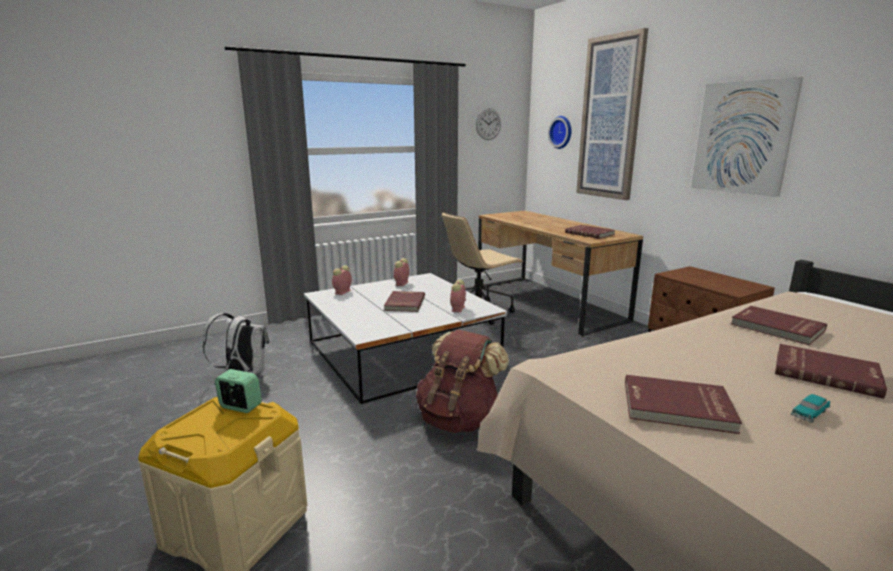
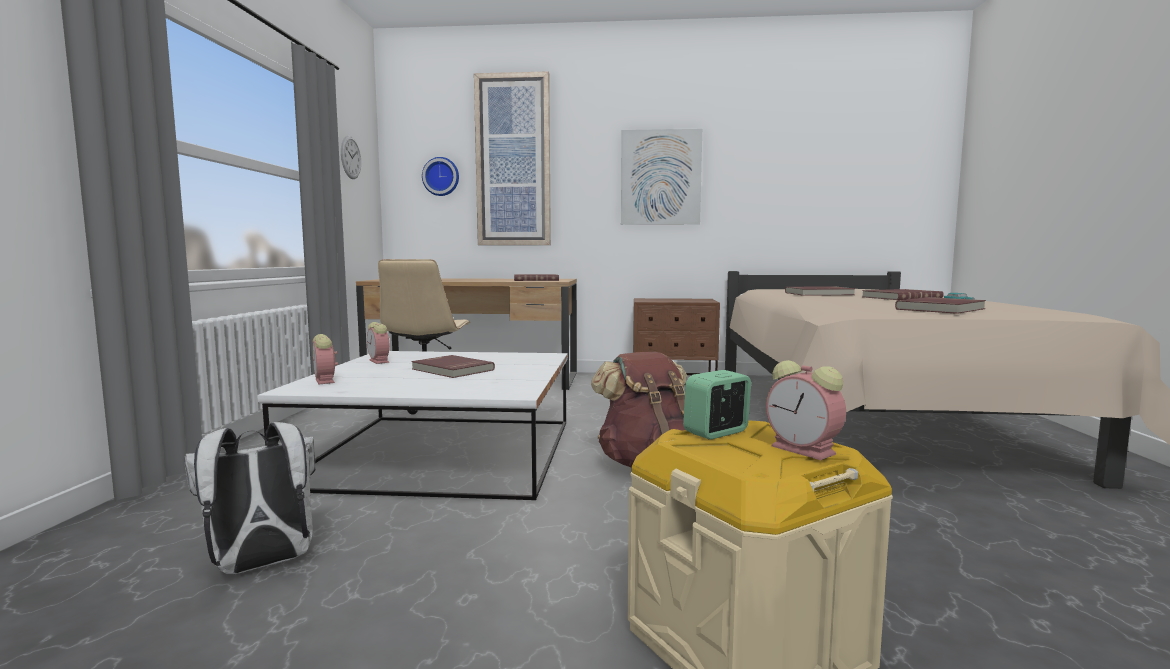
camera: 55 degrees left, 10 degrees down
(458, 309) = (524, 360): alarm clock -> alarm clock (805, 450)

